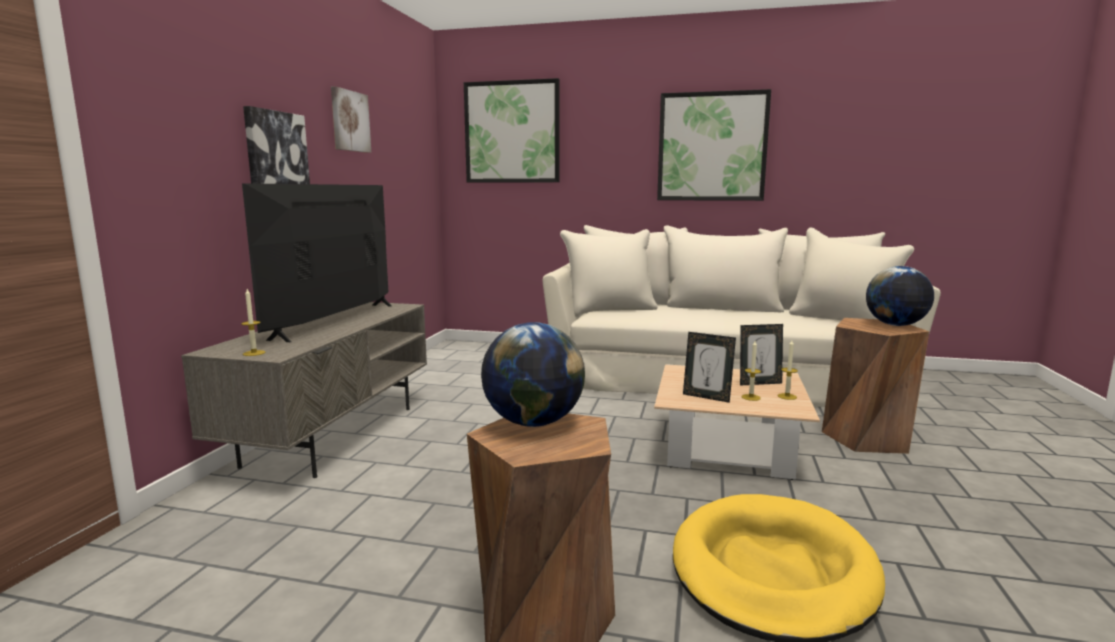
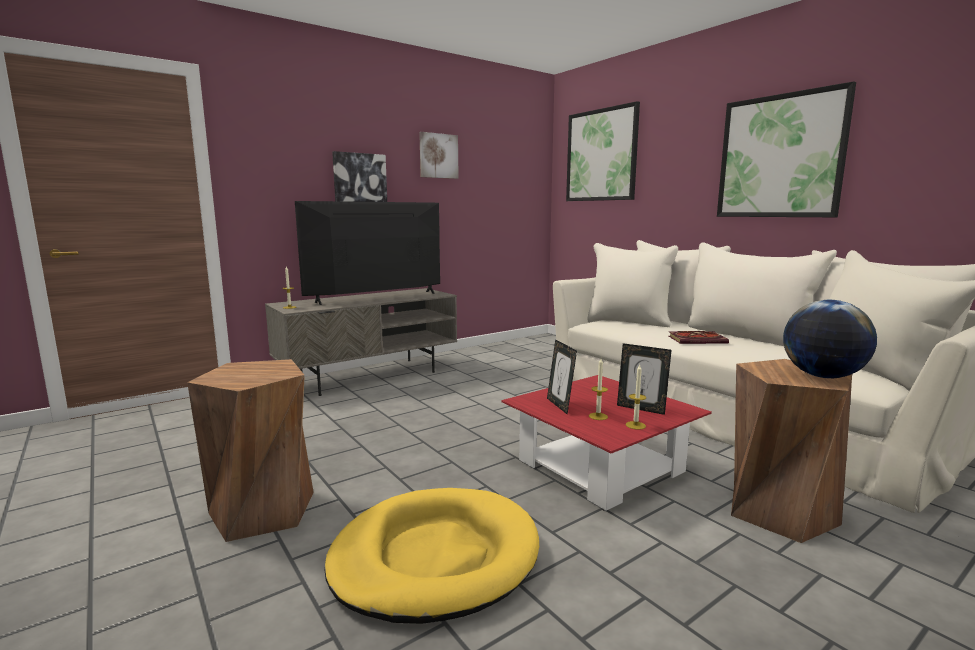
camera: 40 degrees right, 0 degrees up
(533, 422) = (265, 366): globe -> none
(706, 316) = (698, 340): none -> book
(728, 448) = (600, 466): beige coffee table -> red coffee table

